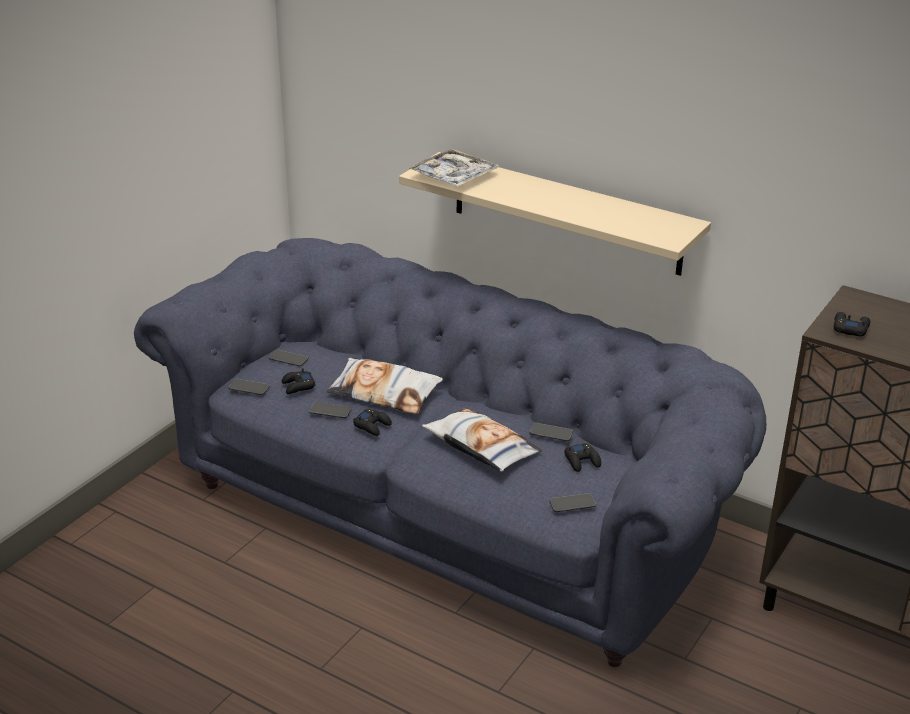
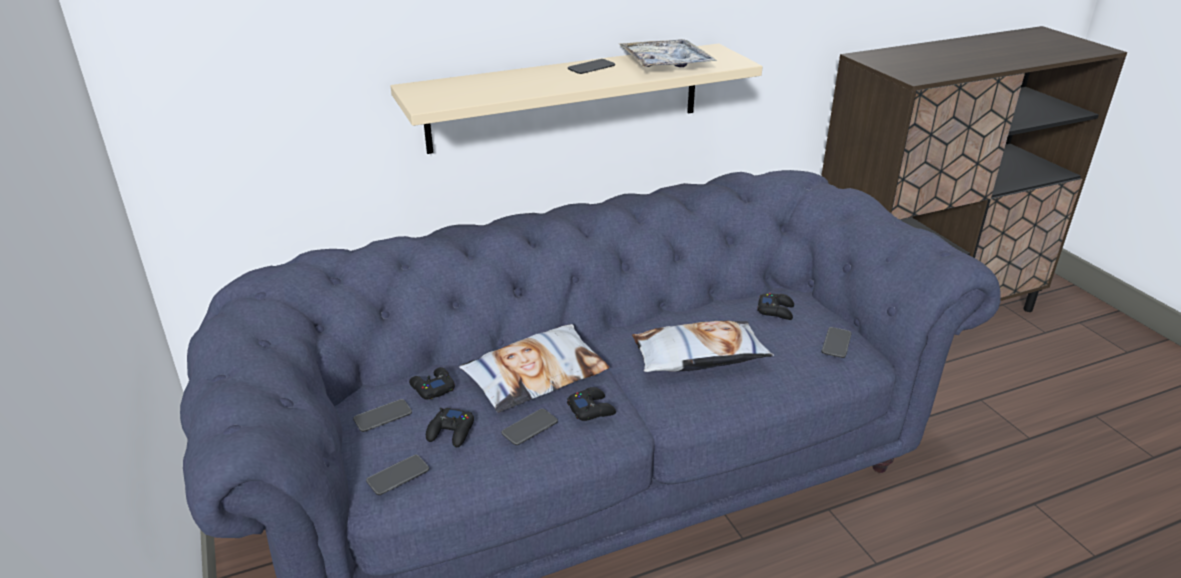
camera: 55 degrees left, 0 degrees up
(453, 176) = (463, 94): tray -> tray (665, 64)
(551, 433) = (717, 307): phone -> phone (591, 67)
(850, 328) = (916, 71): black game controller -> black game controller (432, 388)

